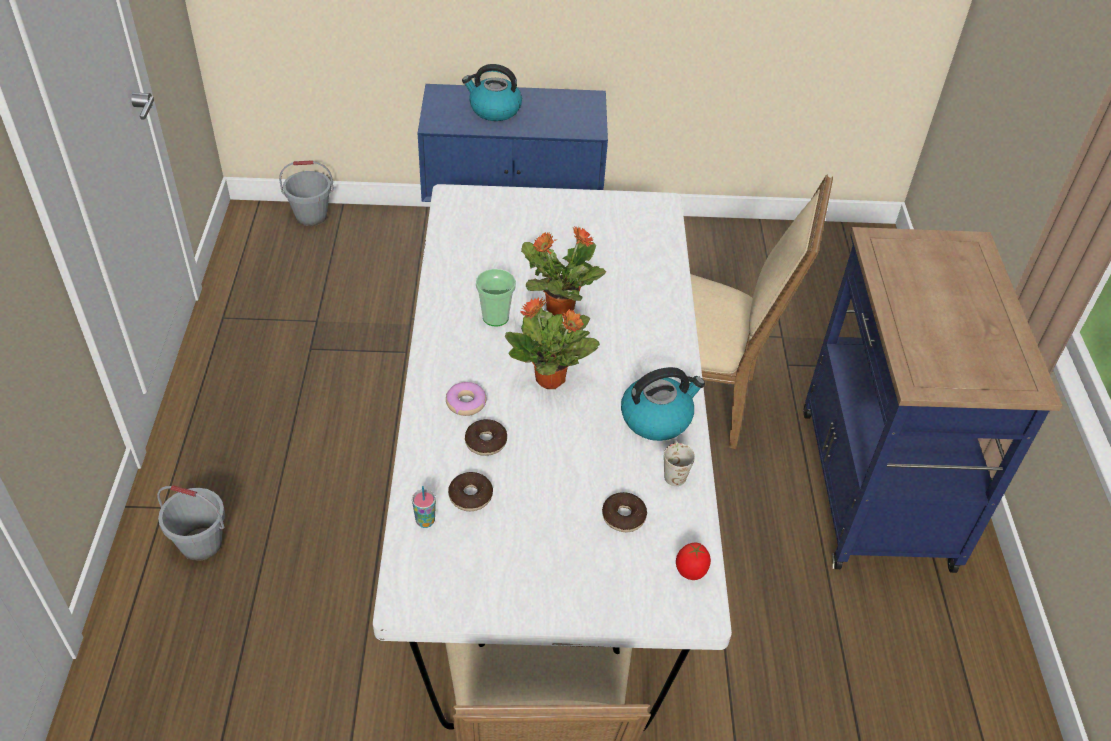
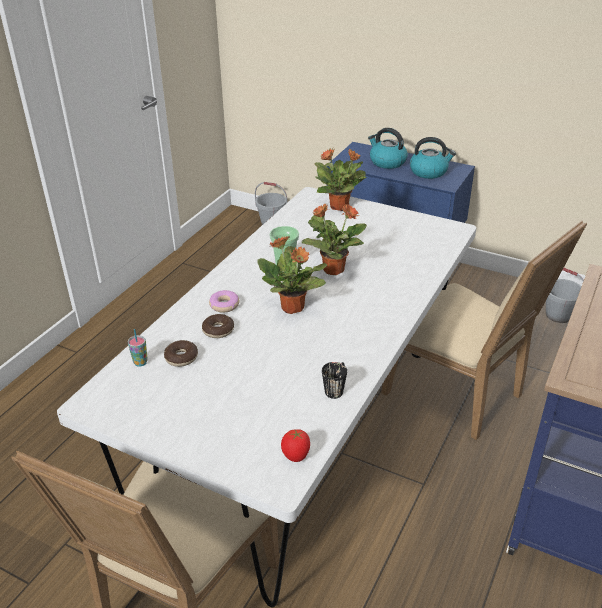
camera: 30 degrees right, 10 degrees down
(201, 543) = (82, 378): grey bucket -> grey bucket (558, 315)
(501, 207) = (340, 207): none -> potted plant
(623, 516) = (275, 404): donut -> none
(657, 418) = (350, 352): kettle -> kettle (429, 172)
(673, 471) = (336, 388): white mug -> black mug

